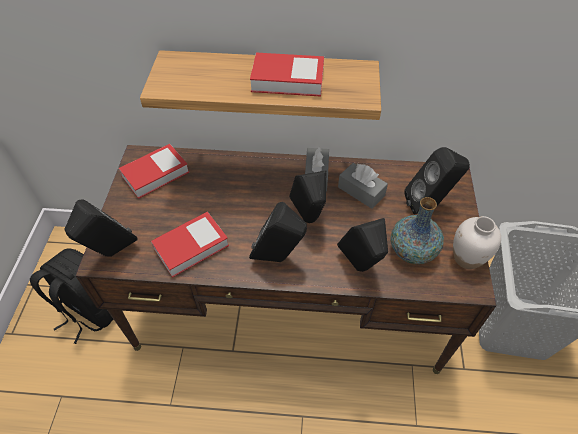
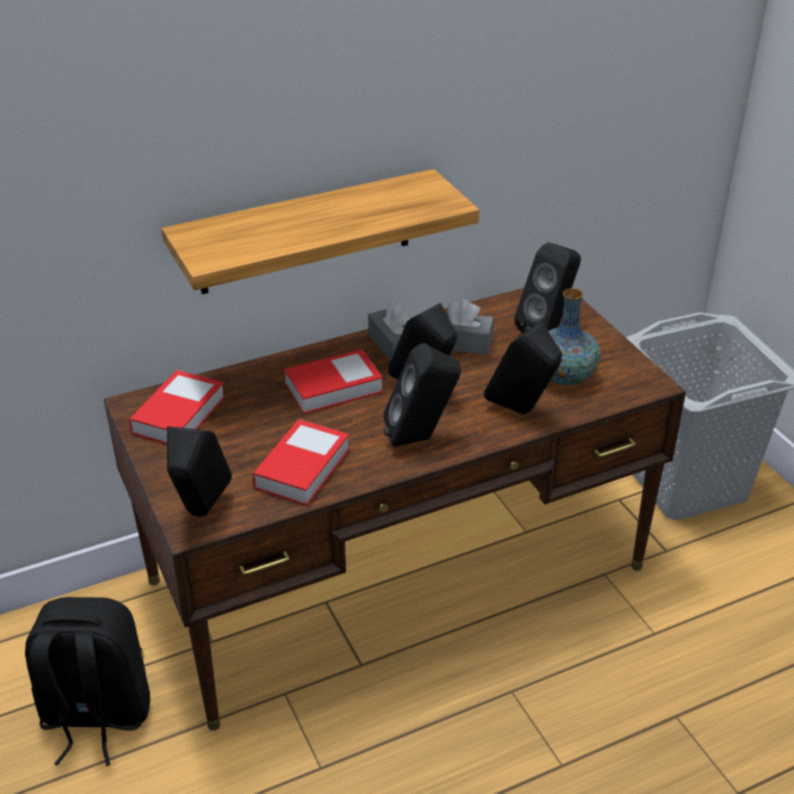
camera: 30 degrees left, 15 degrees down
(287, 80) = (352, 211): book -> book (333, 387)
(467, 259) = (626, 363): white vase -> none

